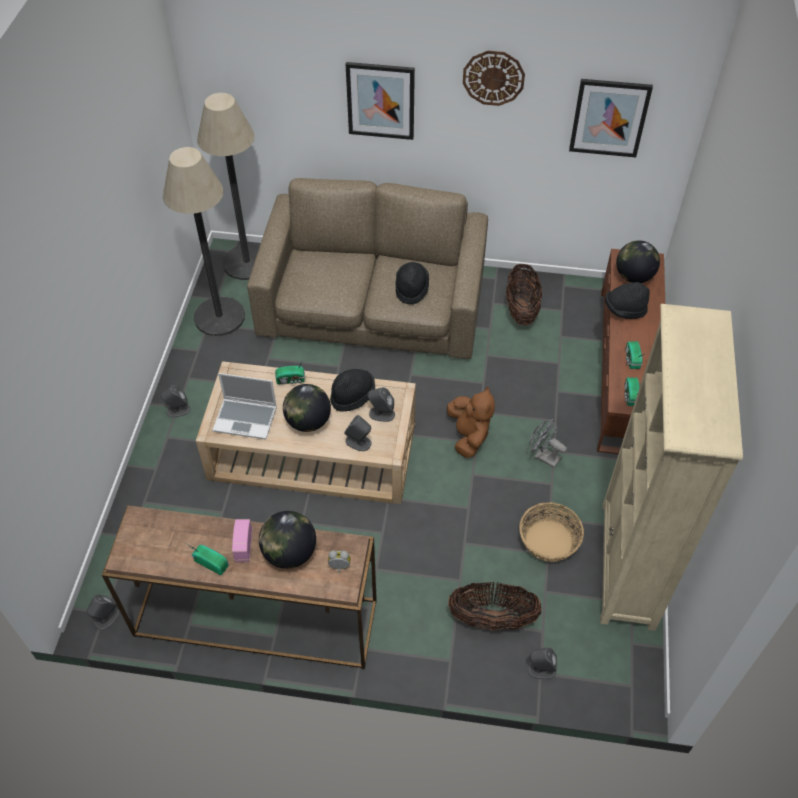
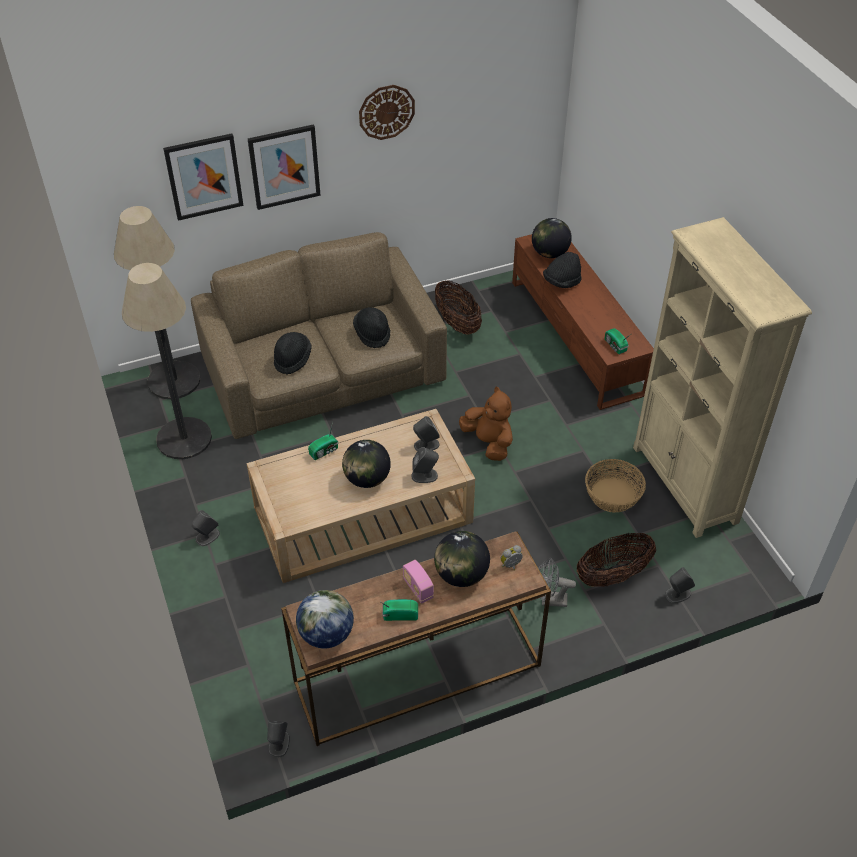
camera: 30 degrees left, 5 degrees down
(139, 548) = (326, 634): none -> globe
(246, 419) = (309, 501): laptop -> none
(353, 396) = (390, 441): black hat -> black hat (292, 359)
(543, 456) = (561, 432): grey fan -> grey fan (549, 600)
(609, 117) = (491, 117): picture -> picture (204, 176)
(632, 359) = (595, 318): radio -> none

